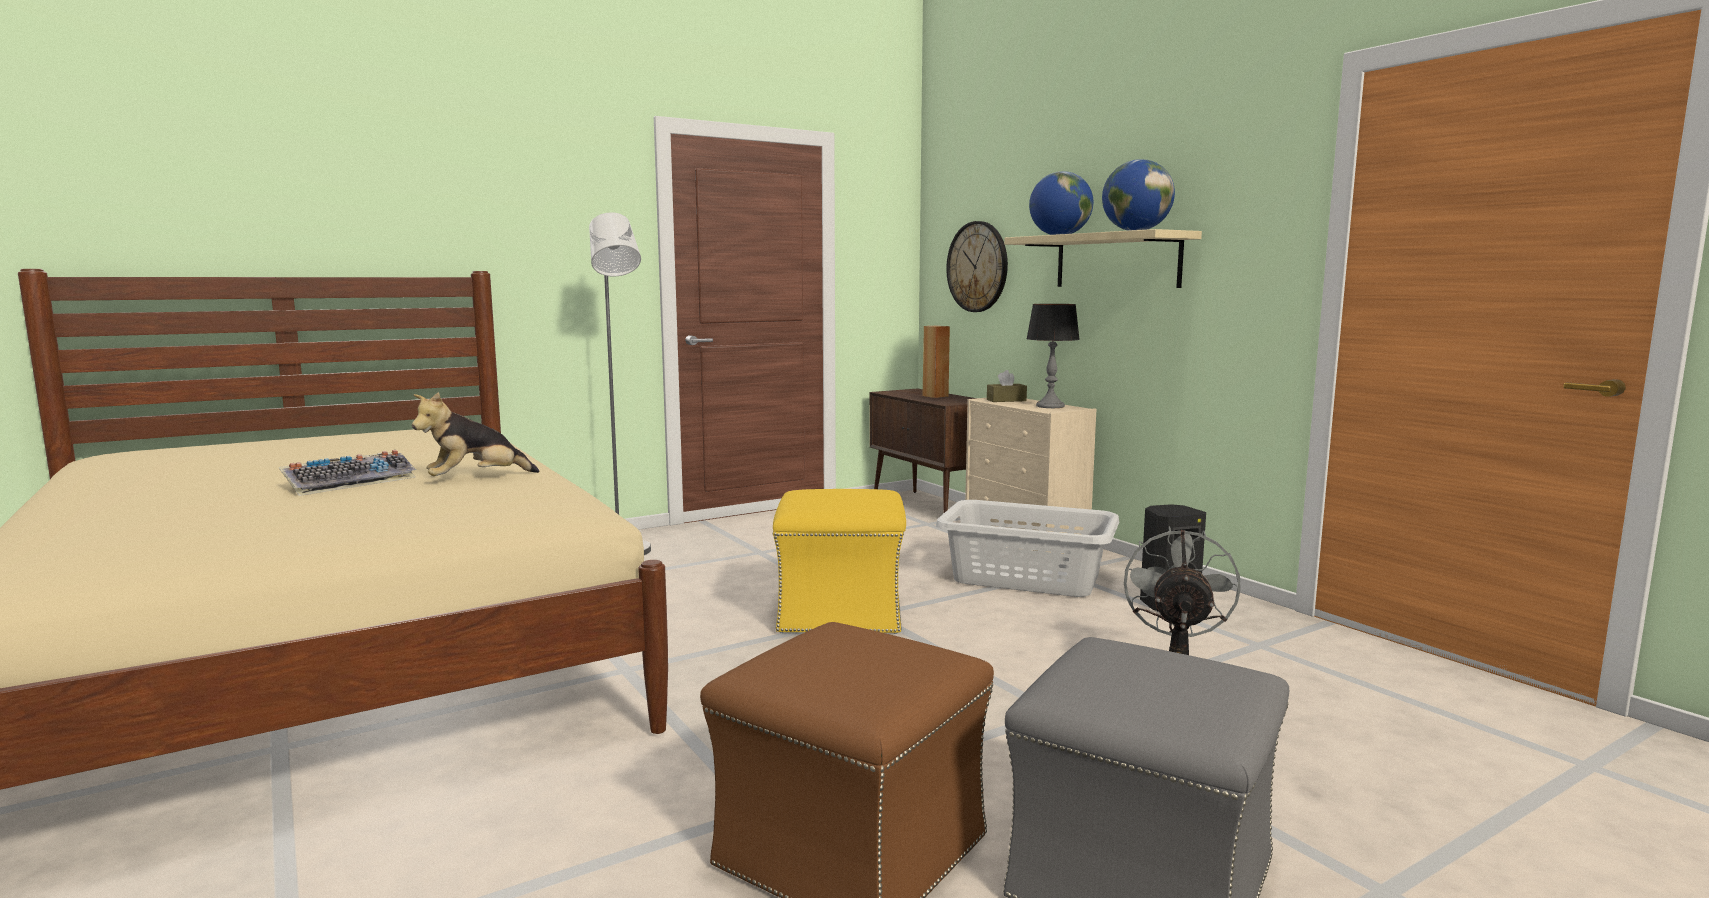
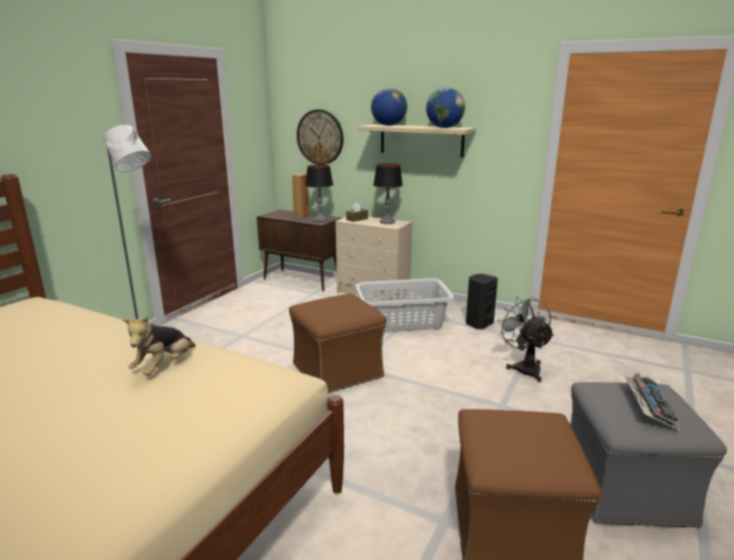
camera: 30 degrees left, 10 degrees up
(351, 482) = (73, 396): keyboard -> keyboard (647, 405)
(842, 613) = (338, 370): yellow ottoman -> brown ottoman
(955, 401) = (320, 220): none -> table lamp

